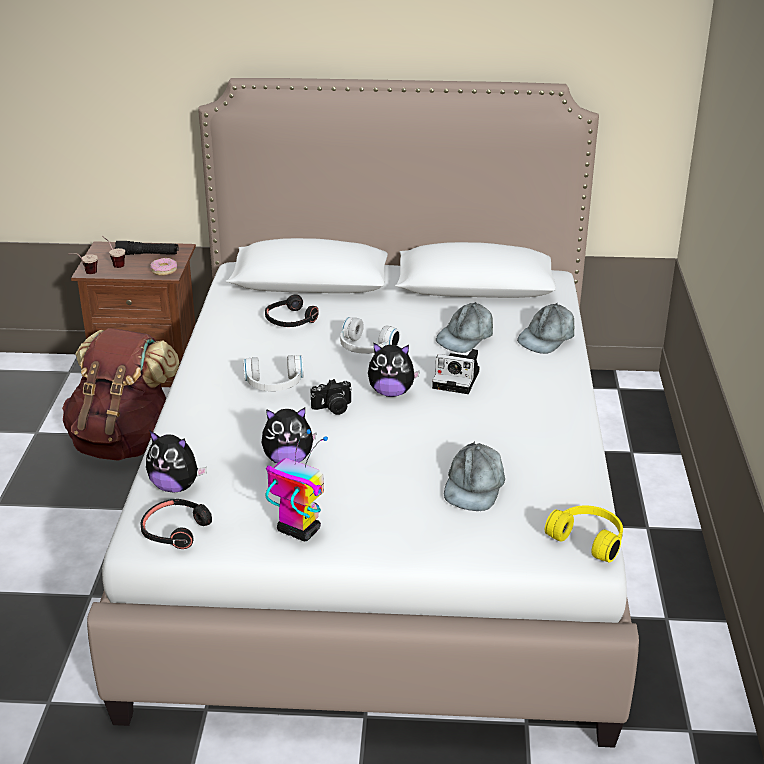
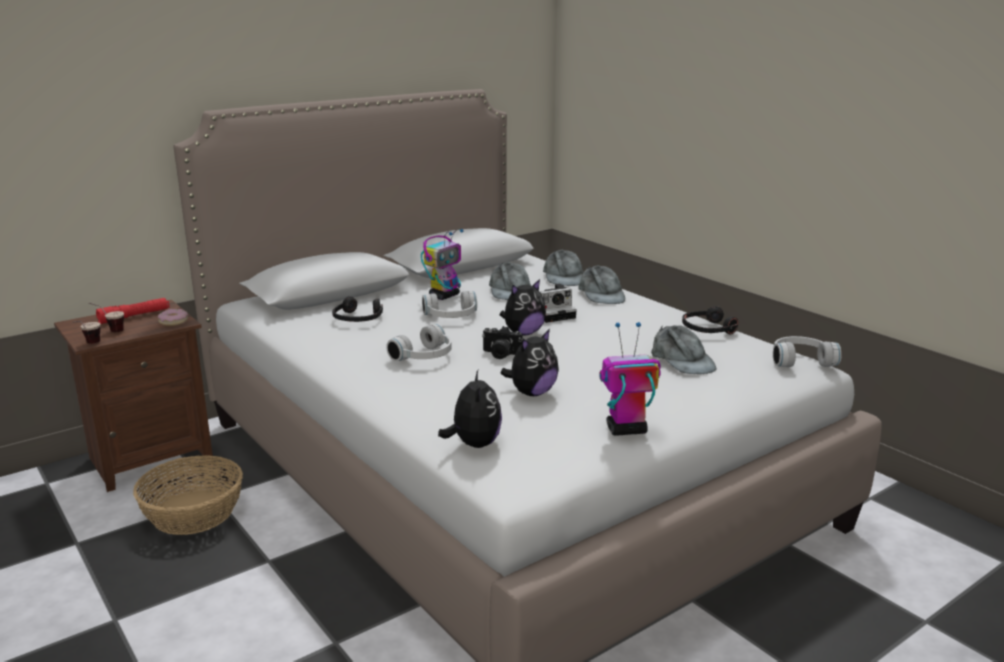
camera: 40 degrees left, 10 degrees down
(125, 443) = (194, 512): brown backpack -> basket
(147, 254) = (134, 316): black flashlight -> red flashlight
(175, 530) = (533, 470): black headphones -> black headphones (707, 329)
(176, 486) = (474, 444): plush toy -> plush toy turned 75 degrees counterclockwise
(333, 408) = (500, 354): camera -> camera turned 75 degrees clockwise
(399, 320) = (444, 296): none -> toy robot
(544, 375) = (601, 294): none -> grey cap
(589, 539) = (800, 360): yellow headphones -> white headphones

